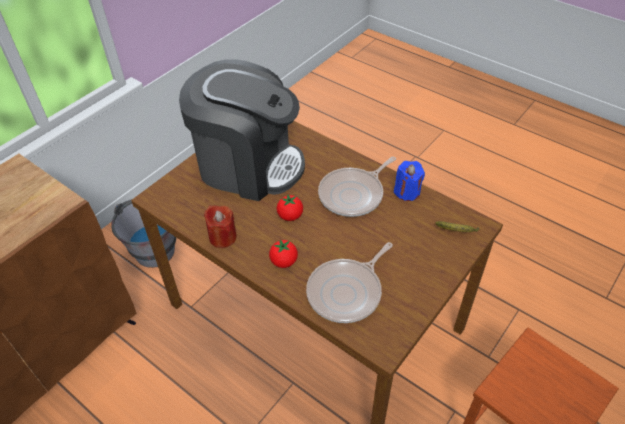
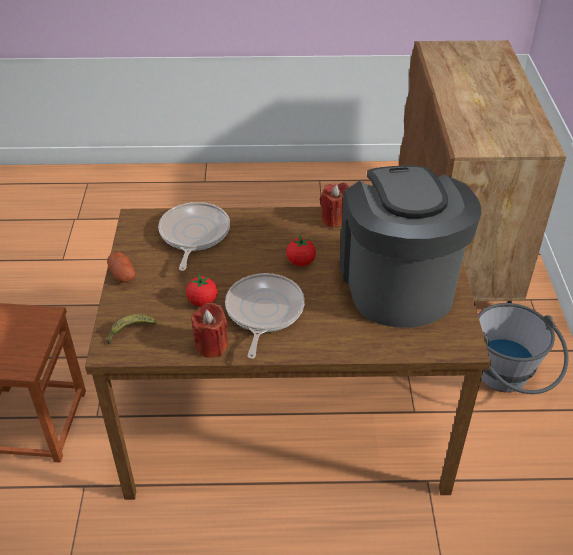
camera: 140 degrees right, 5 degrees down
(248, 165) = (397, 283): coffee machine -> coffee machine turned 105 degrees clockwise
(284, 261) = (265, 228): tomato -> tomato (202, 301)
(407, 192) = (211, 345): blue candle -> red candle
(435, 285) = (122, 274): none -> potato

